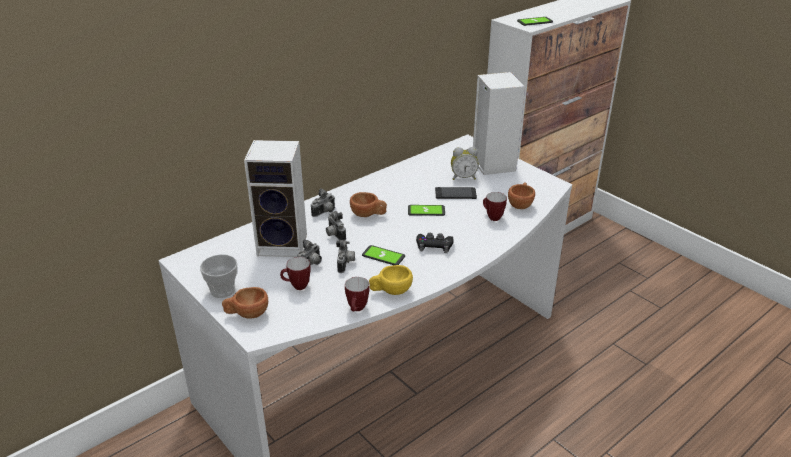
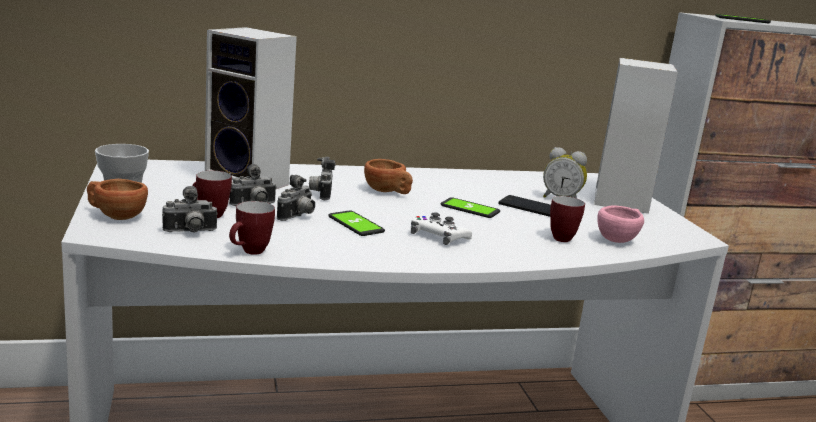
camera: 25 degrees right, 15 degrees down
(325, 212) = (337, 177): camera -> camera (190, 232)
(390, 291) = (319, 252): yellow cup -> none
(434, 246) = (438, 236): black game controller -> white game controller
(520, 204) = (619, 239): brown cup -> pink cup

